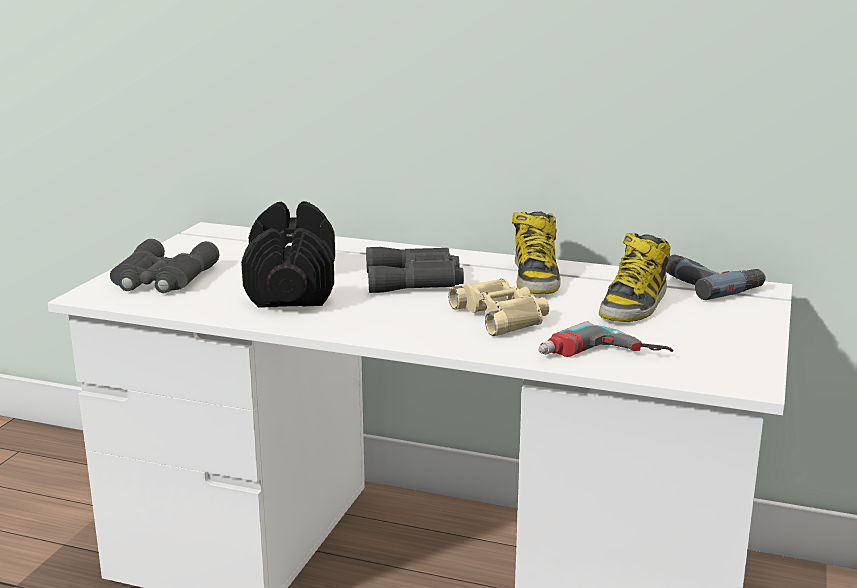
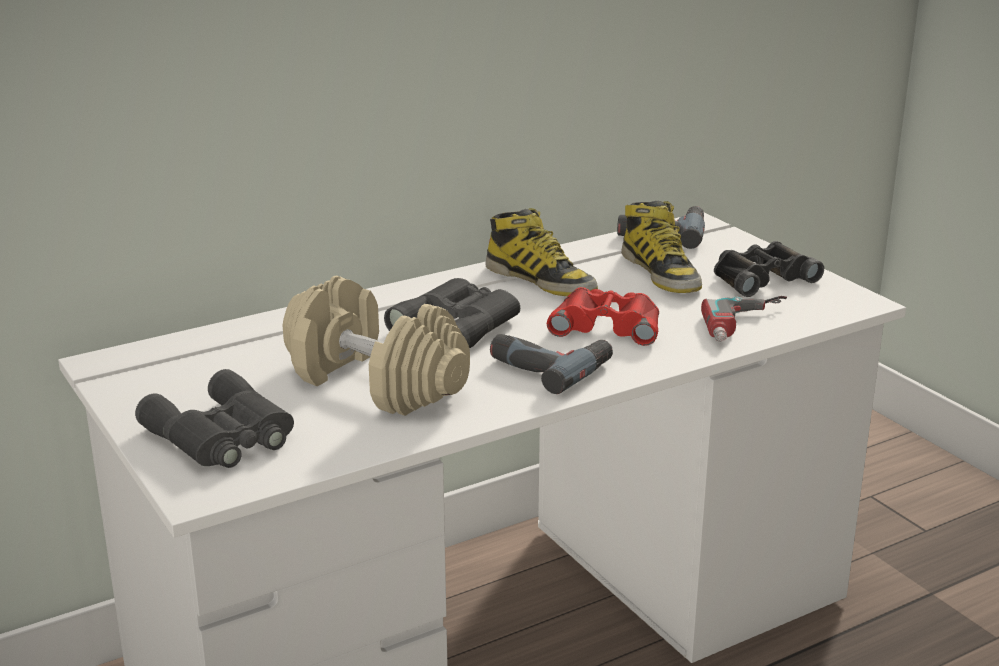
camera: 50 degrees left, 5 degrees up
(291, 287) = (374, 382): black dumbbell -> beige dumbbell
(402, 320) = (549, 365): none -> power drill
(502, 316) = (607, 325): beige binoculars -> red binoculars
(707, 336) = (761, 277): none -> black binoculars

